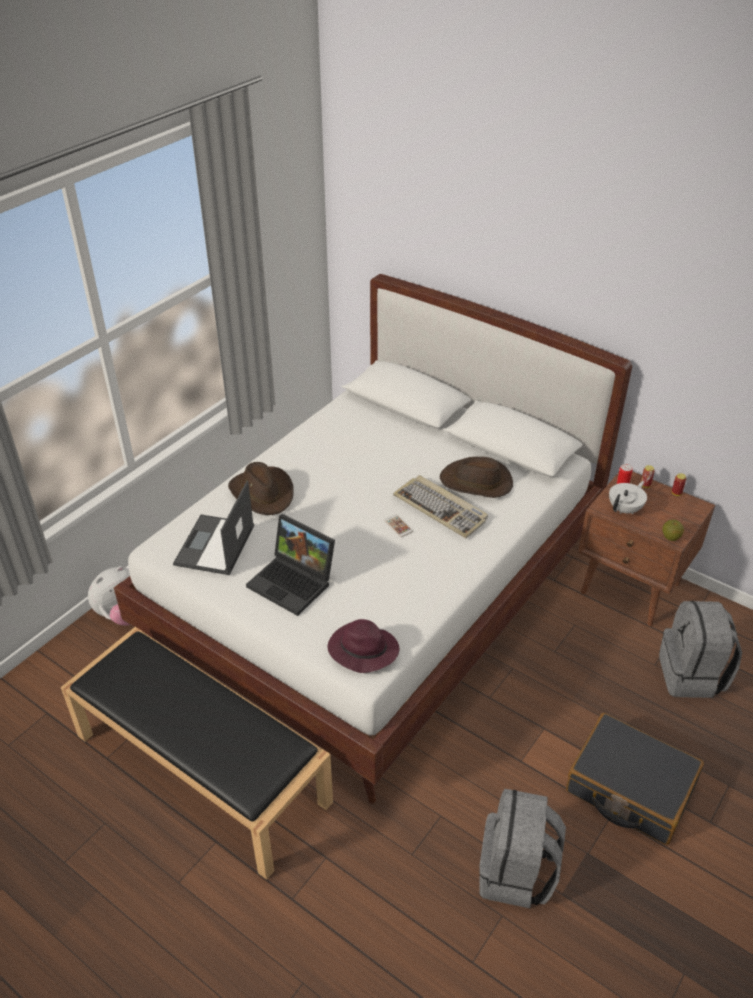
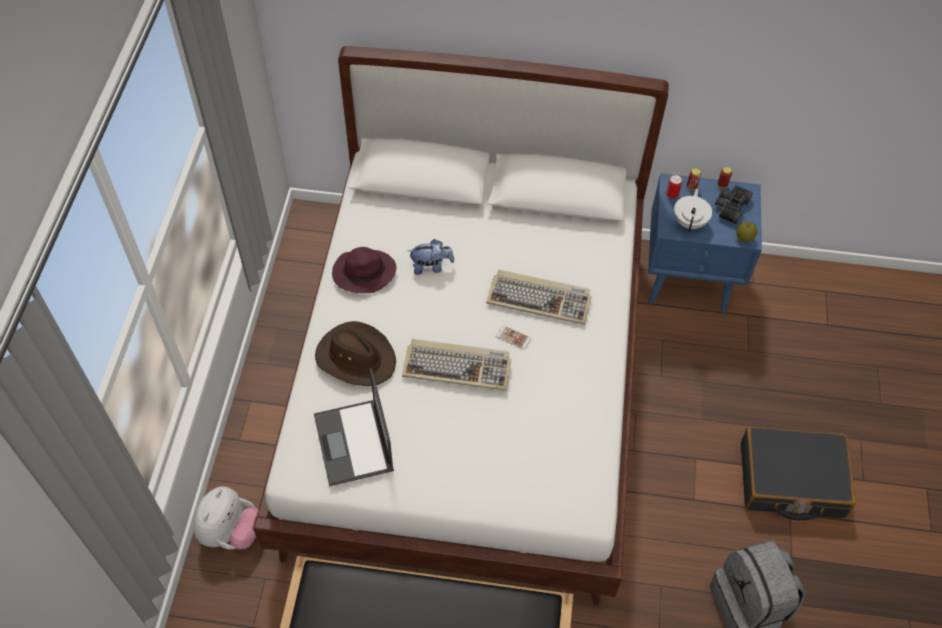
camera: 30 degrees left, 15 degrees up
(294, 582) = (460, 448): laptop -> none
(336, 527) = (458, 366): none -> keyboard
(362, 650) = (571, 492): purple hat -> purple hat (363, 273)
(369, 458) = (431, 266): none -> plush toy
(476, 482) = (552, 253): brown hat -> none
(631, 589) = (689, 280): brown nightstand -> blue nightstand
(672, 511) = (730, 207): none -> black binoculars
(692, 675) = (782, 347): grey backpack -> none

